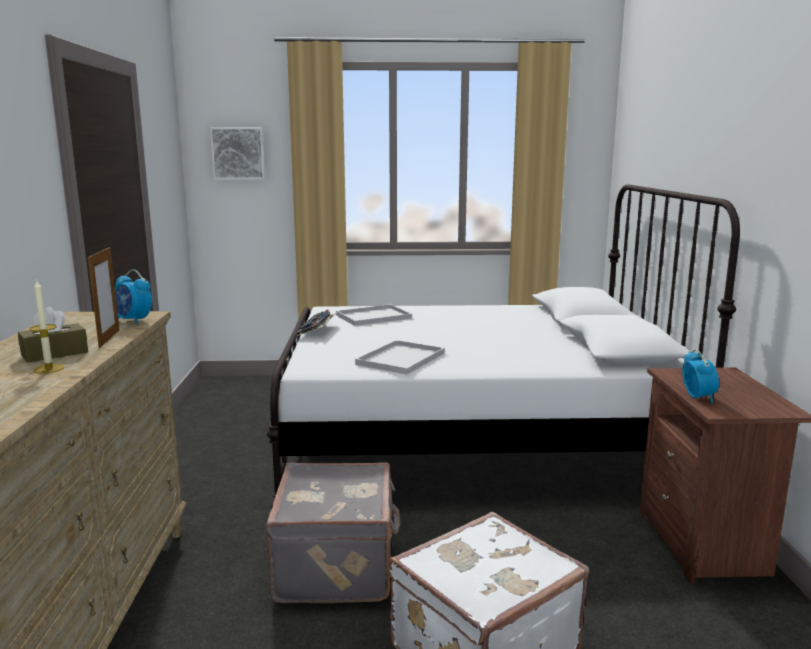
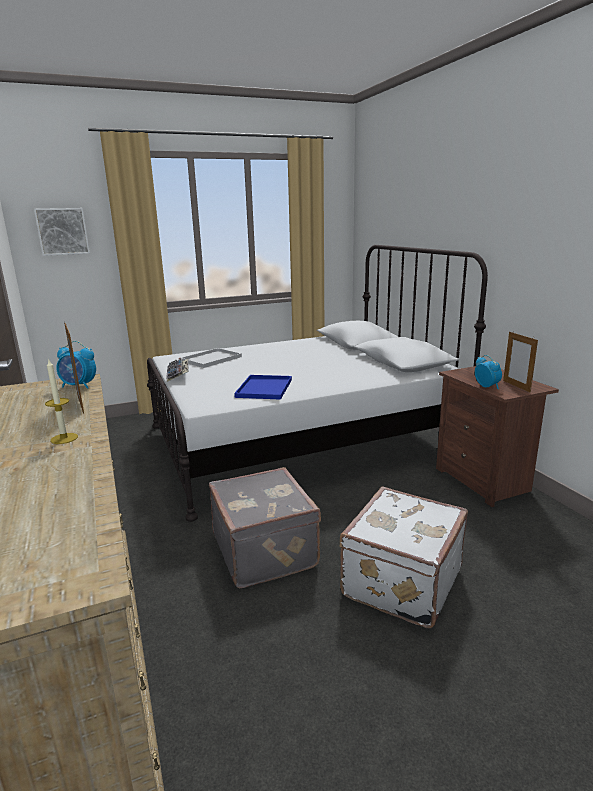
camera: 20 degrees left, 5 degrees up
(55, 354) = (48, 424): brown tissue box -> none
(400, 359) = (265, 389): white tray -> blue tray
(747, 403) = (516, 386): none -> picture frame

